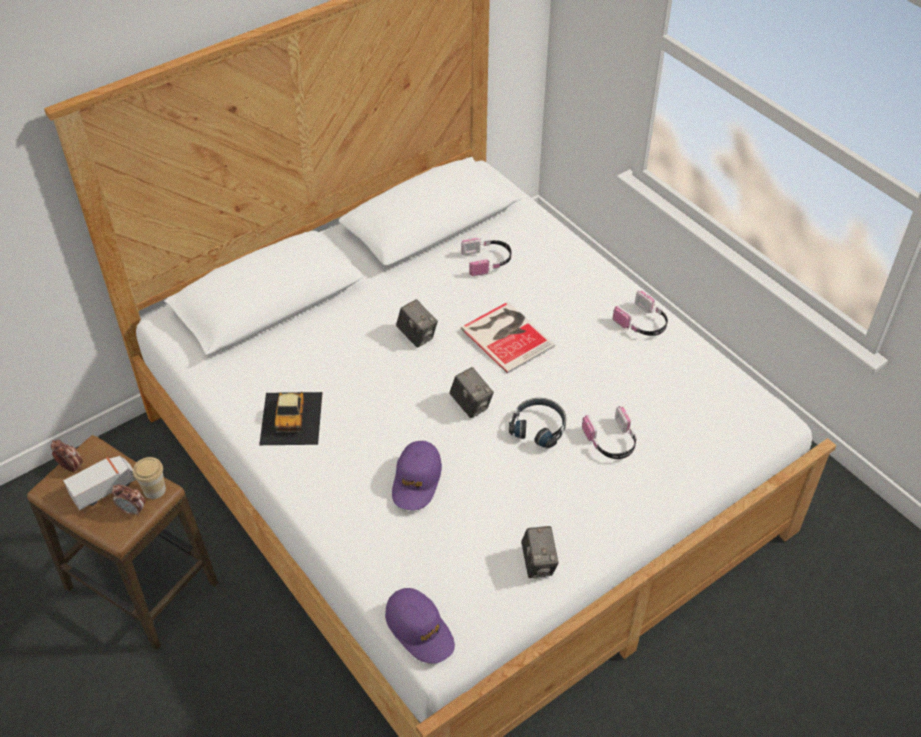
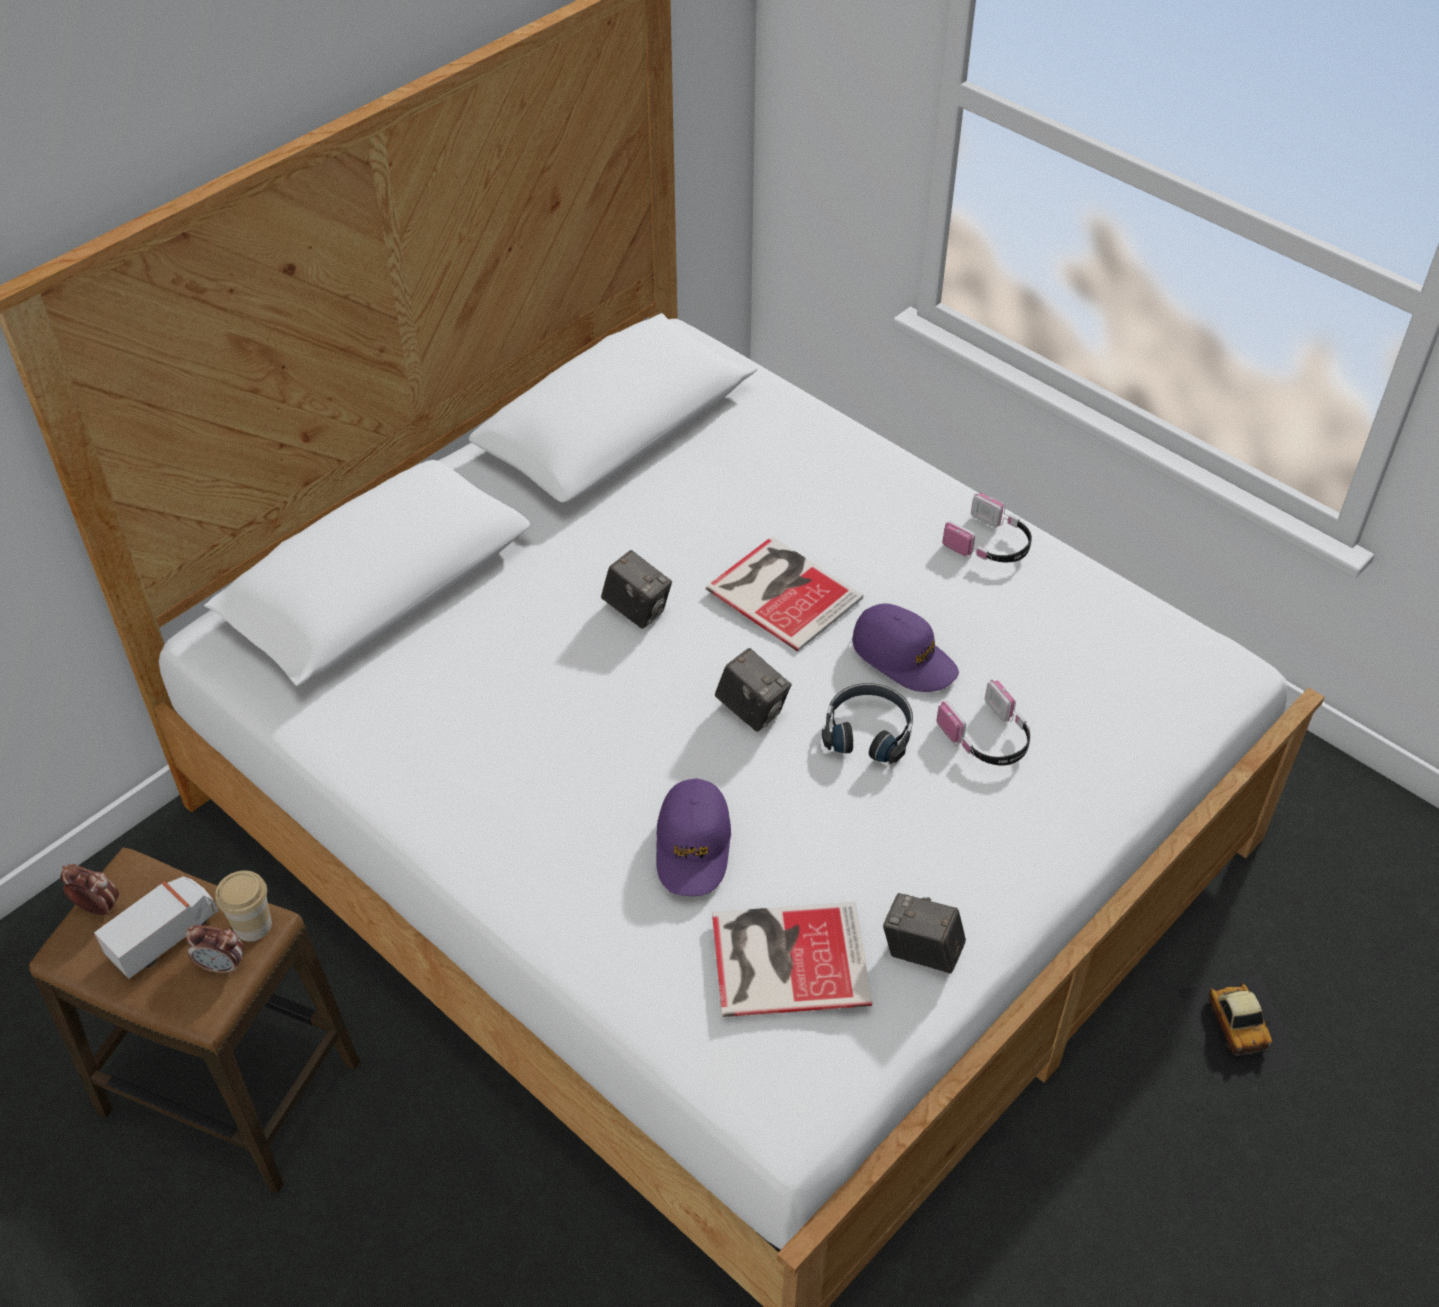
camera: 10 degrees left, 0 degrees up
(292, 417) = (461, 771): toy car -> toy car (1238, 1026)
(420, 629) = (756, 1092): purple cap -> purple cap (904, 657)
(455, 553) = (785, 957): none -> book
(487, 261) = (723, 476): headphones -> none
(538, 563) = (921, 952): camera -> camera turned 135 degrees clockwise

